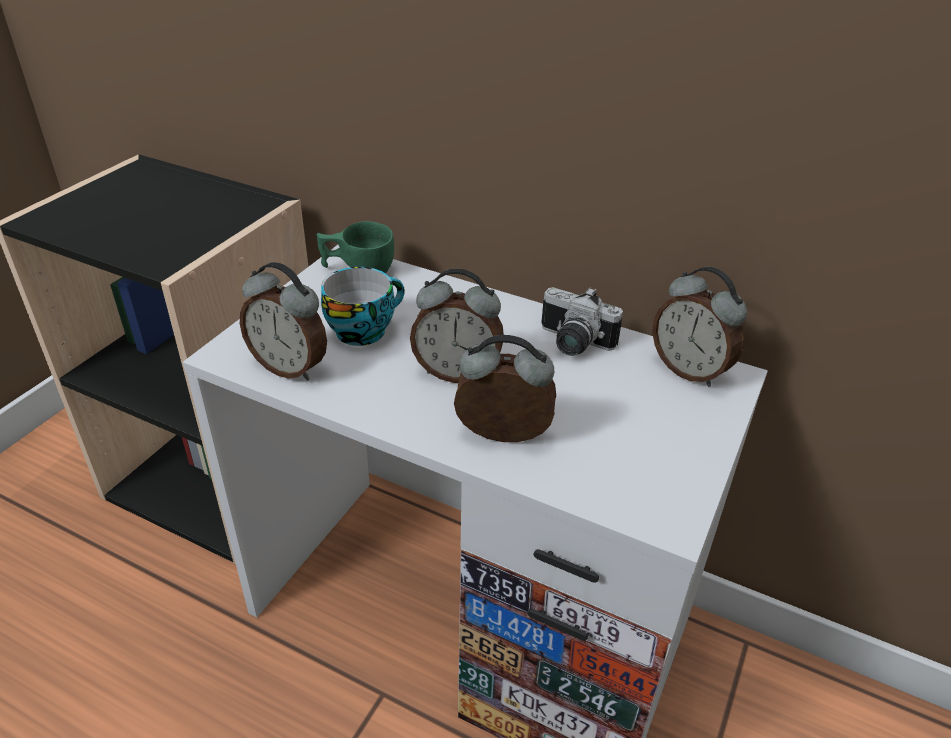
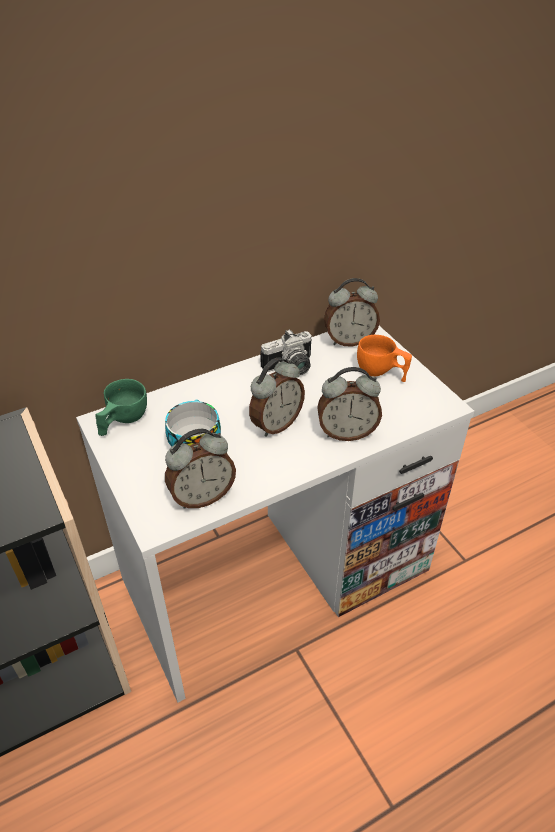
camera: 55 degrees left, 5 degrees up
(502, 438) = (346, 432): alarm clock -> alarm clock turned 135 degrees counterclockwise
(660, 425) = (381, 373): none -> orange cup

